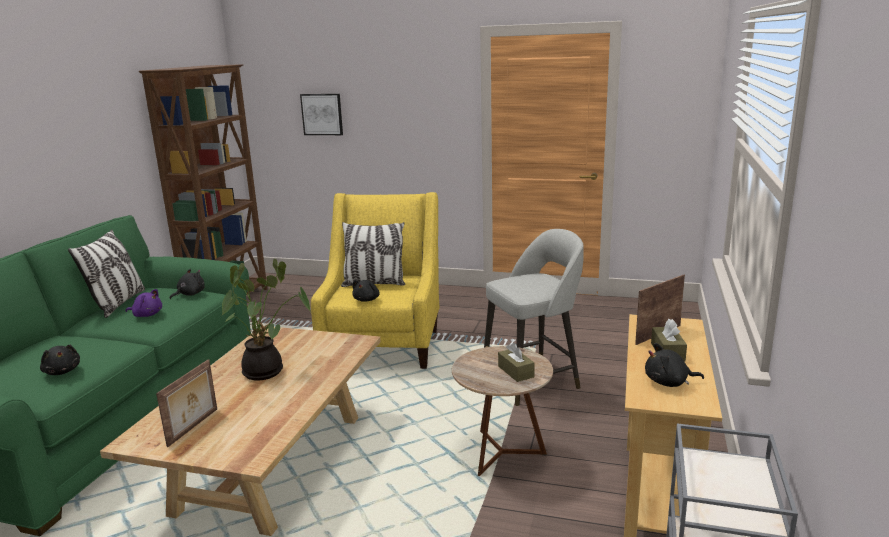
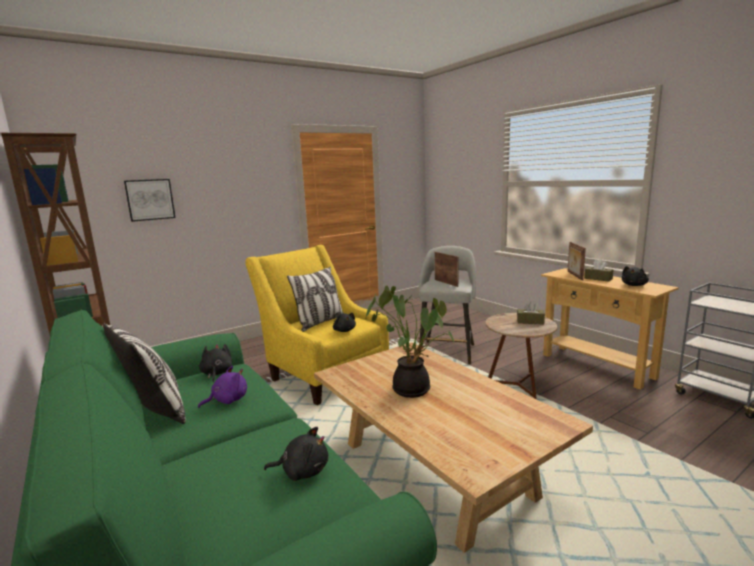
camera: 50 degrees left, 5 degrees down
(194, 427) = (480, 437): picture frame -> picture frame (446, 283)

